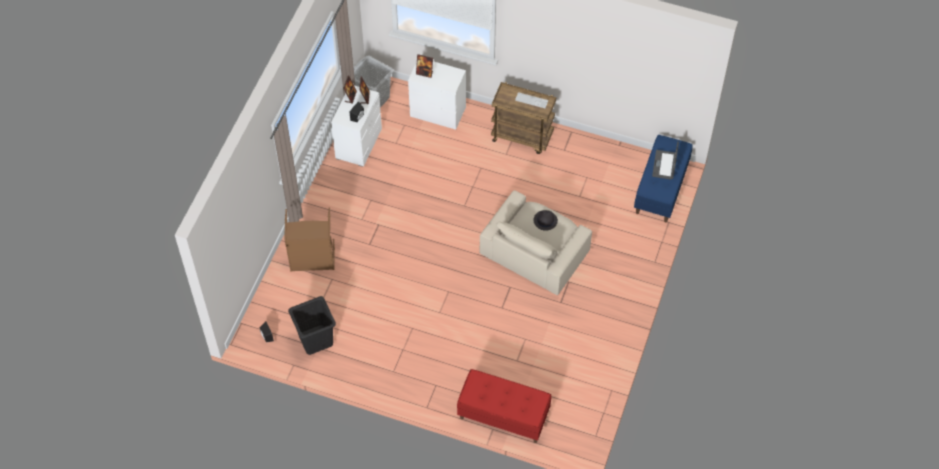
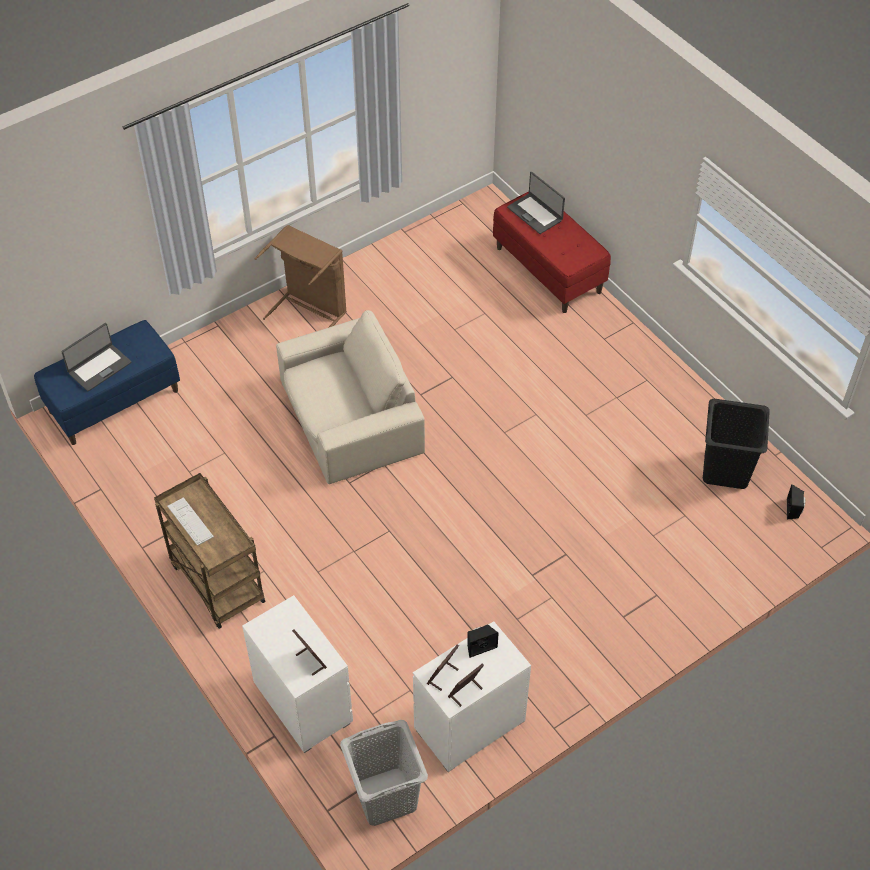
camera: 145 degrees left, 5 degrees down
(312, 260) = (665, 578): brown laundry basket -> brown laundry basket (309, 311)
(523, 405) = (535, 213): none -> laptop
(545, 220) = (321, 392): black hat -> none

